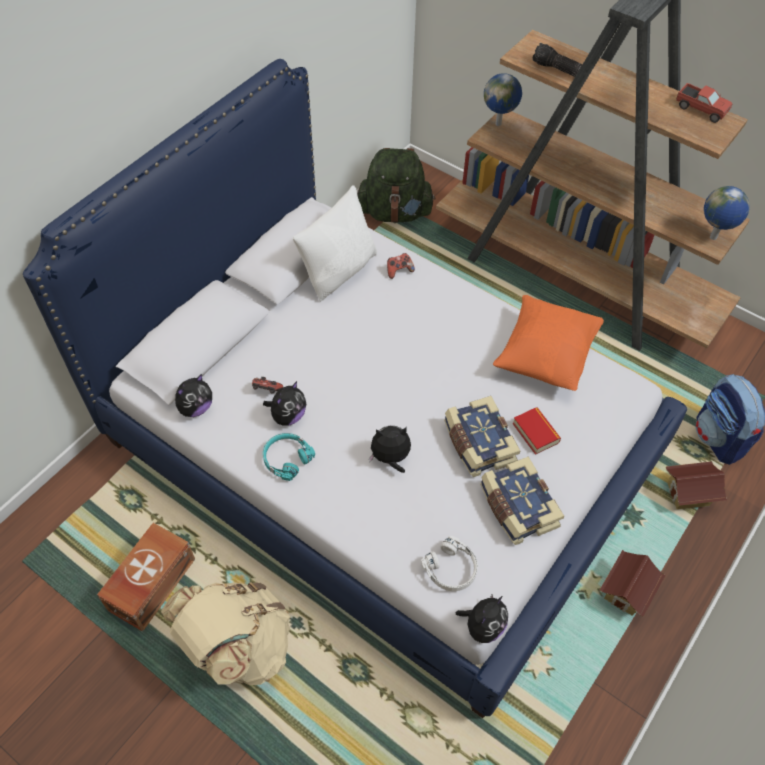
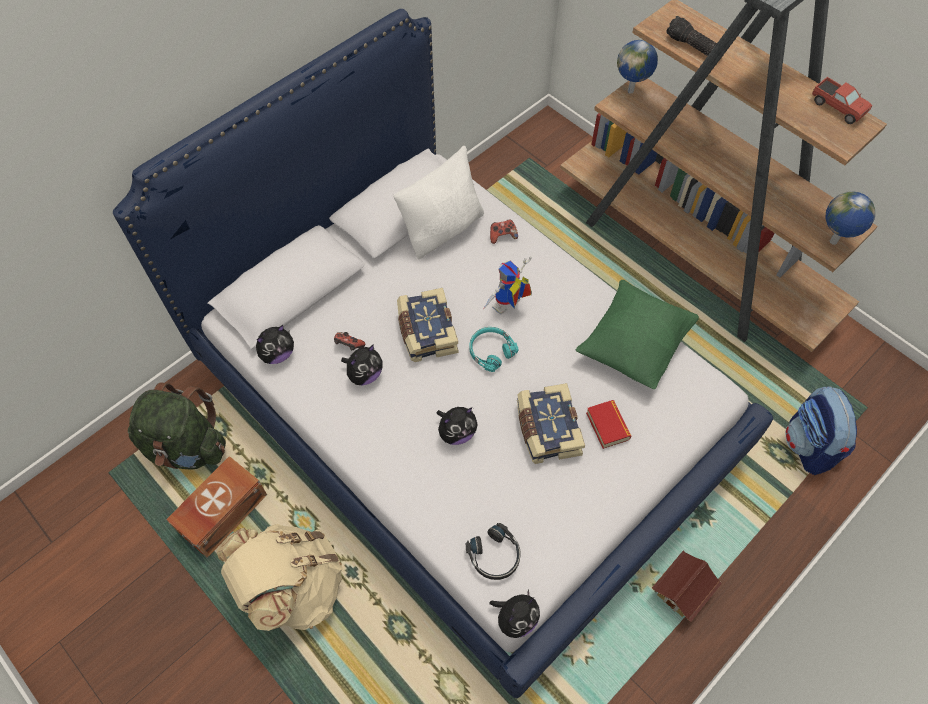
camera: 10 degrees right, 5 degrees up
(286, 458) = (355, 418): turquoise headphones -> turquoise headphones (490, 351)
(390, 458) = (456, 432): plush toy -> plush toy turned 150 degrees clockwise
(395, 212) = (521, 165): green backpack -> green backpack (187, 447)
(417, 336) = (507, 308): none -> toy robot
(451, 569) = (495, 556): white headphones -> black headphones
(517, 508) = (573, 502): book -> book (426, 332)
(545, 356) = (633, 346): orange pillow -> green pillow
(688, 495) = (764, 501): toy house -> none

